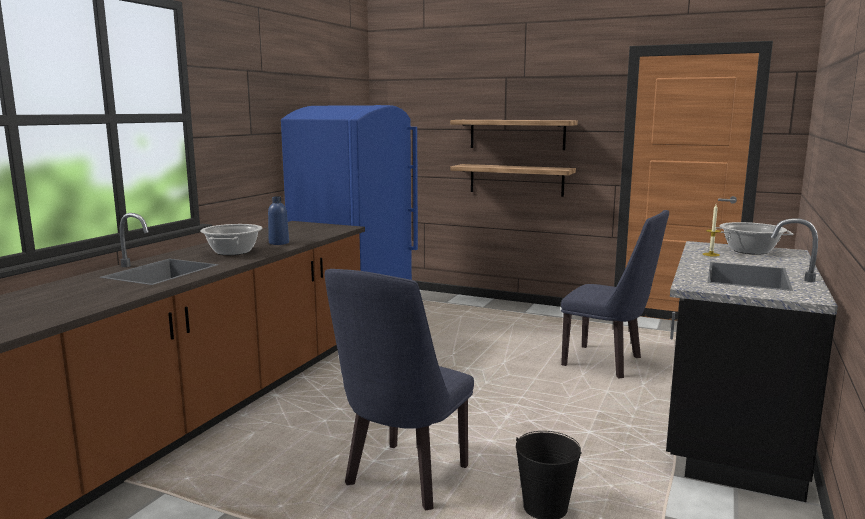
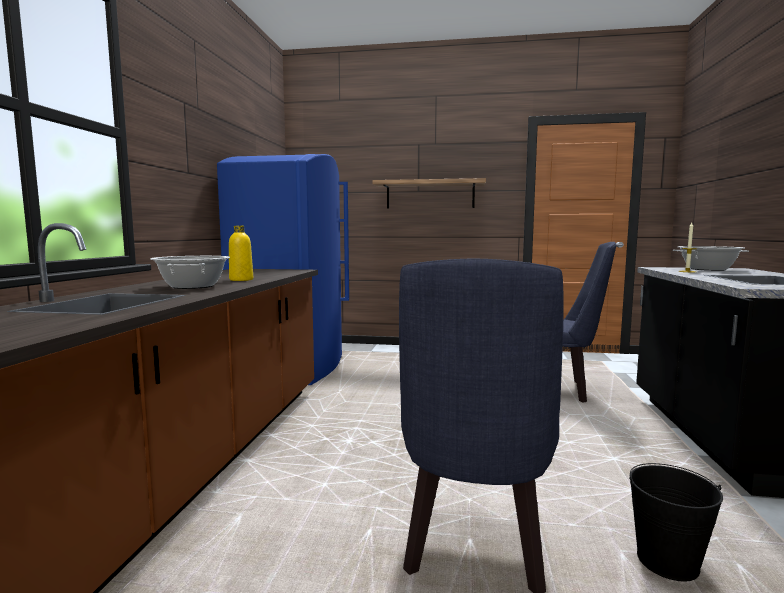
camera: 15 degrees left, 5 degrees down
(279, 243) = (241, 279): blue bottle -> yellow bottle
(516, 180) = (430, 236): shelf -> none

